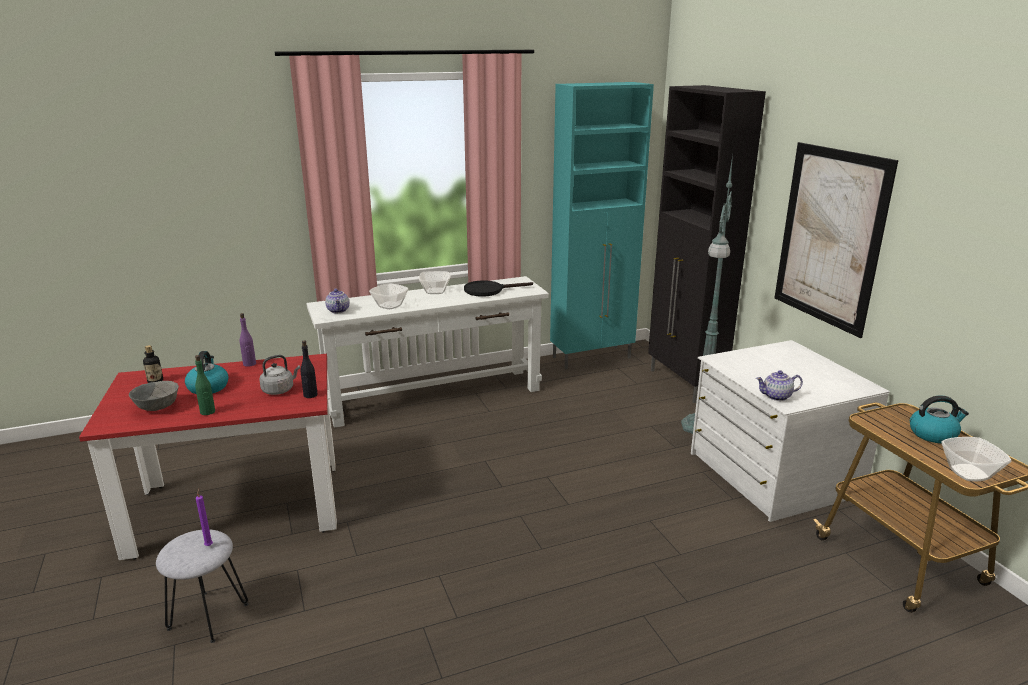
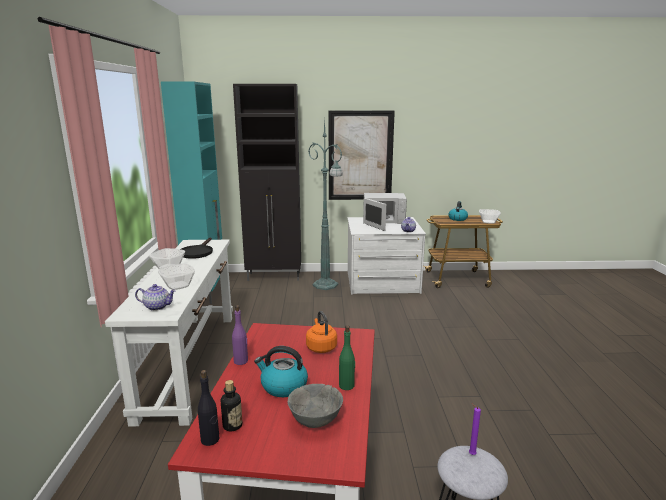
camera: 70 degrees left, 5 degrees down
(279, 390) = (321, 347): grey kettle -> orange kettle
(310, 395) = (342, 334): black bottle -> black bottle (210, 439)
(809, 368) = (382, 221): none -> white microwave

